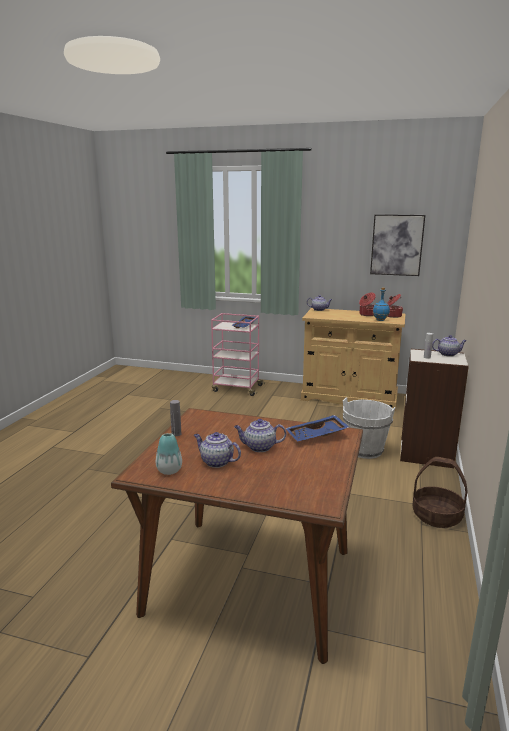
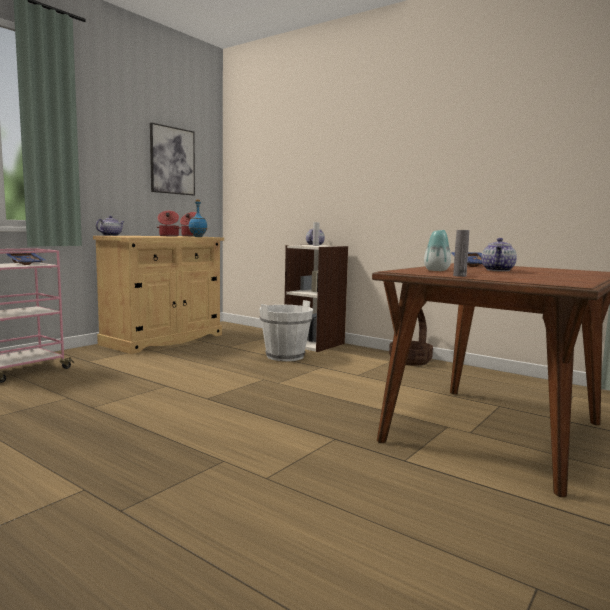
camera: 70 degrees left, 10 degrees down
(169, 470) = (561, 280): vase -> vase (436, 270)
(216, 462) = (534, 275): teapot -> none

